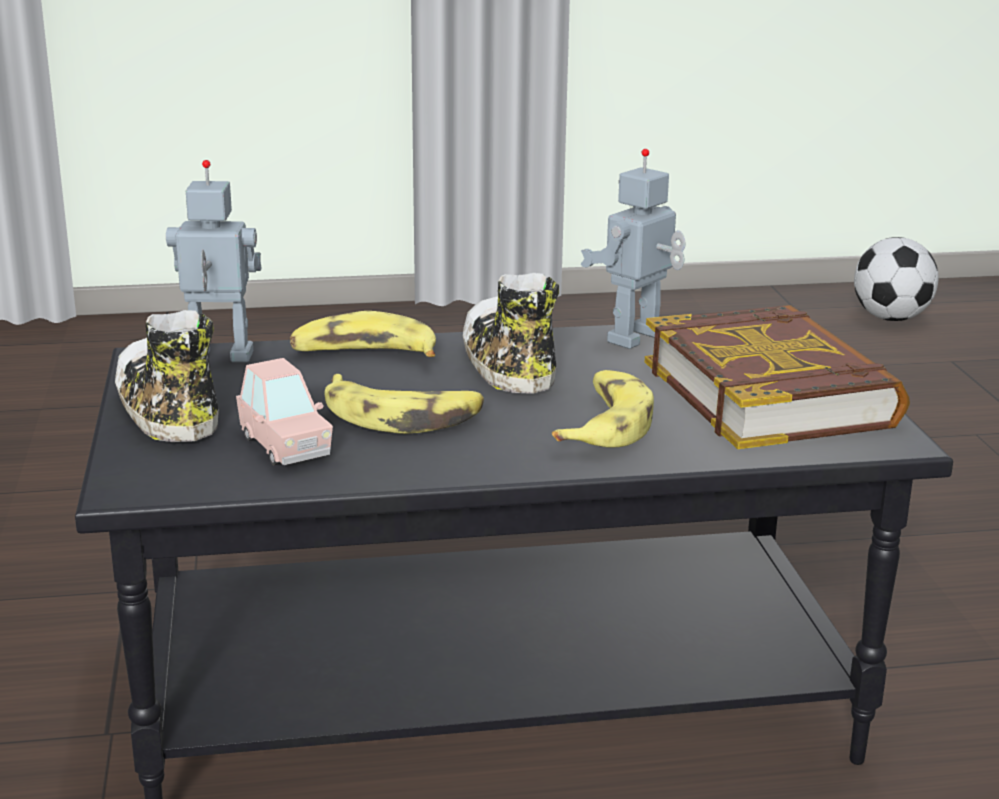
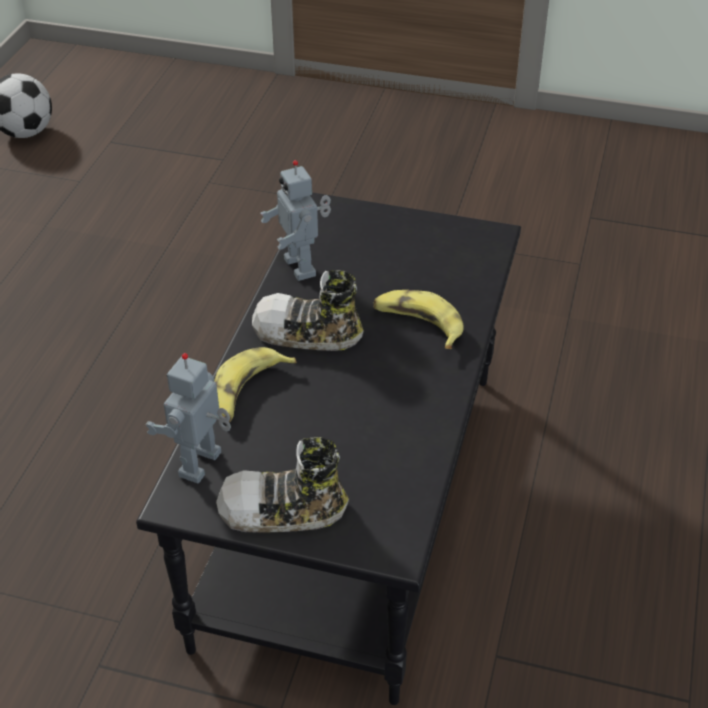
camera: 65 degrees left, 20 degrees up
(285, 446) = (373, 465): pink toy car -> none
(403, 416) = (359, 401): banana -> none
(769, 393) = (412, 250): book -> none

